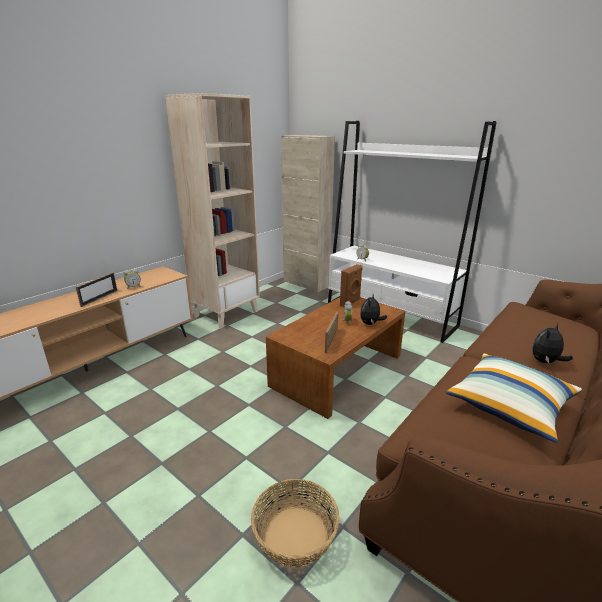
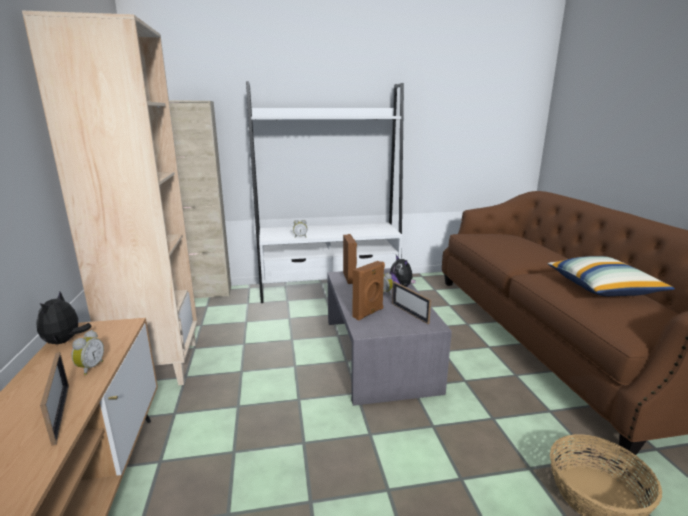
camera: 50 degrees left, 5 degrees down
(307, 328) = (369, 313): none -> brown speaker
(338, 370) = (379, 353): brown coffee table -> grey coffee table
(545, 362) = (551, 259): plush toy -> plush toy (65, 341)

